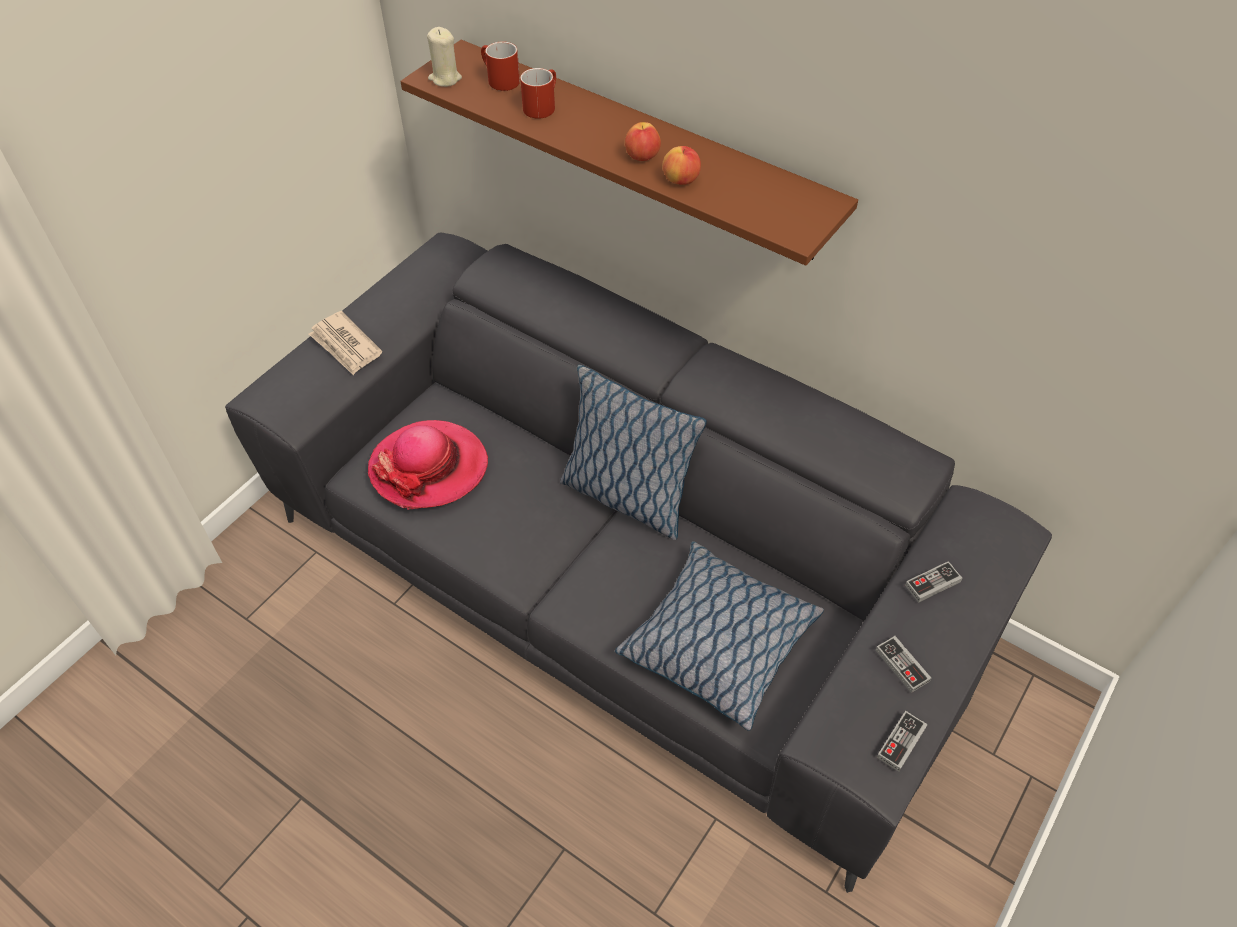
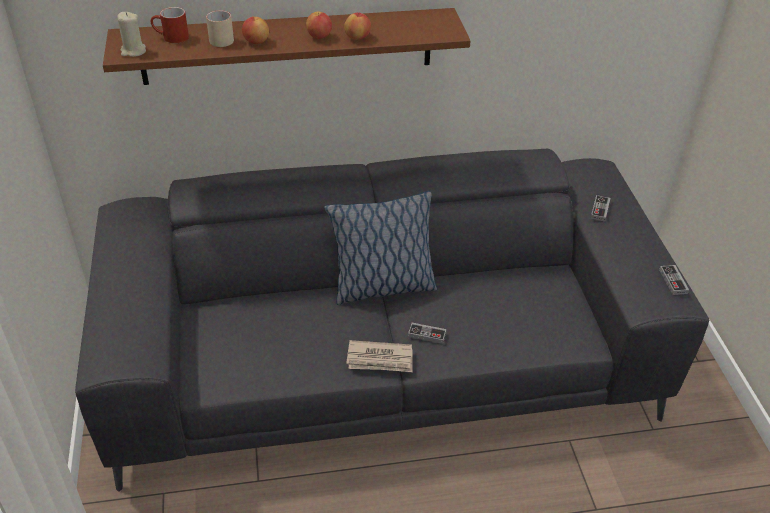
camera: 45 degrees left, 10 degrees down
(346, 346) = (128, 300): newspaper -> newspaper (380, 359)
(429, 468) = (247, 349): hat -> none
(541, 105) = (220, 39): red mug -> beige mug
(570, 128) = (256, 42): none -> apple
(717, 642) = (519, 320): pillow -> none
(902, 665) = (632, 251): game controller -> game controller (427, 334)

